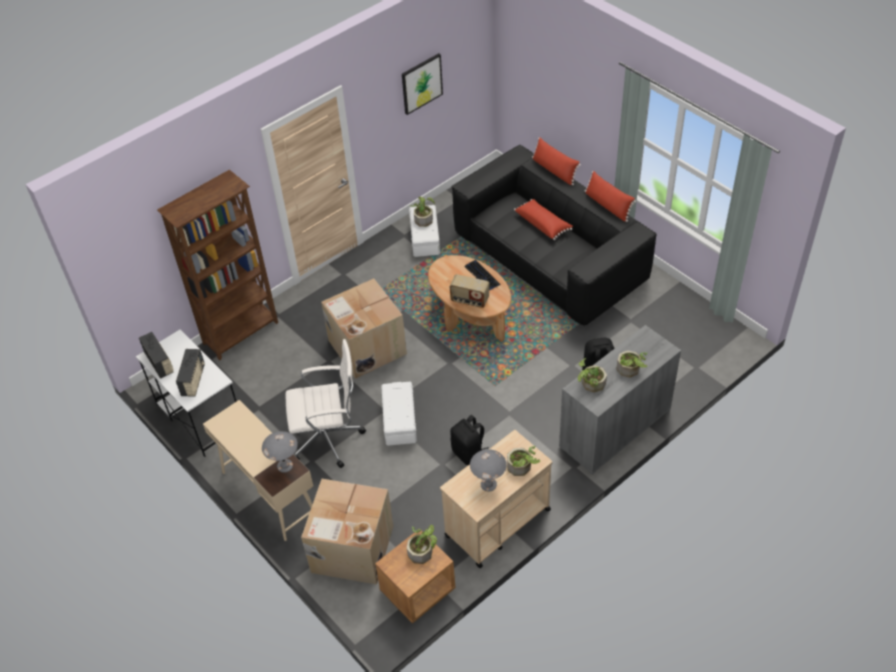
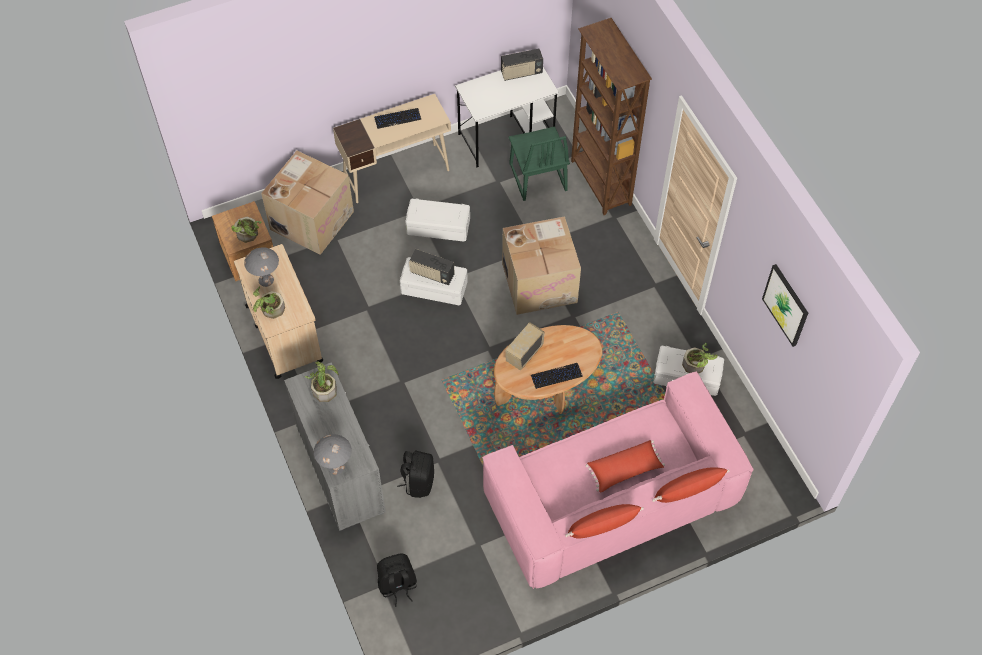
camera: 105 degrees right, 10 degrees up
(193, 380) = (488, 94): radio -> radio (432, 274)
(245, 444) = (397, 118): none -> keyboard
(246, 379) = (537, 178): none -> green chair
(285, 465) = (361, 141): grey table lamp -> grey table lamp (336, 467)
(328, 438) = (438, 227): white office chair -> white storage box
(469, 453) = (369, 333): black backpack -> black backpack (397, 585)
(550, 256) = (611, 497): black sofa -> pink sofa
(630, 370) = (325, 429): potted plant -> none

